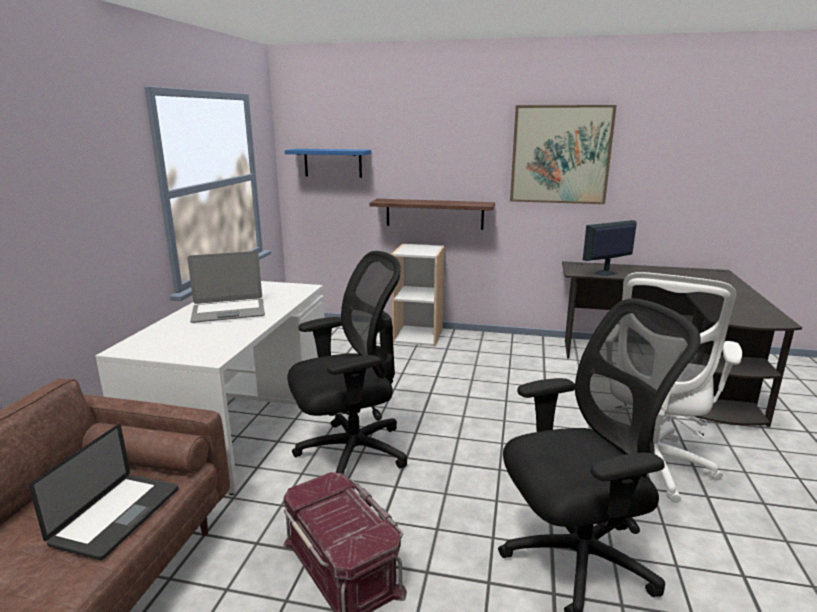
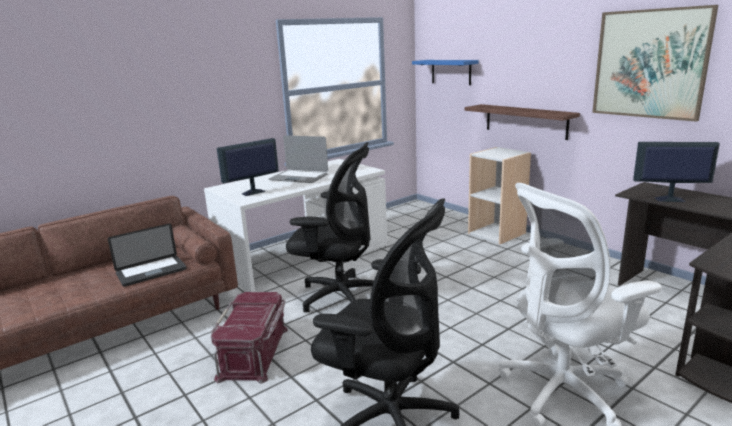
camera: 40 degrees right, 0 degrees up
(199, 344) = (252, 192): none -> monitor

